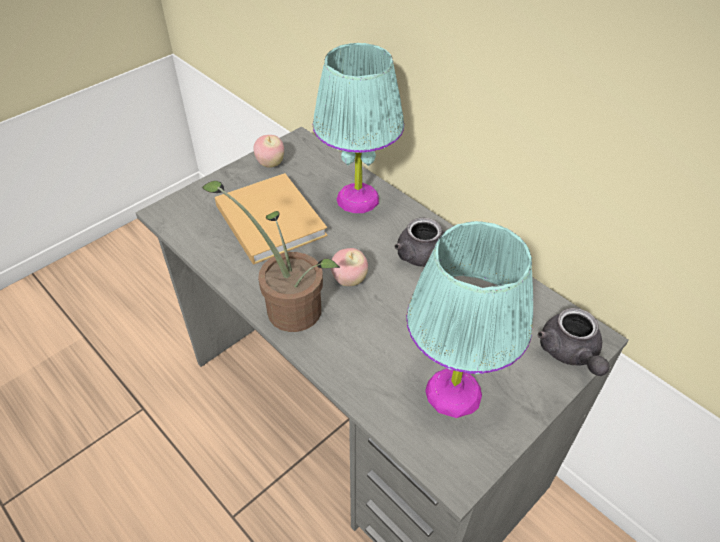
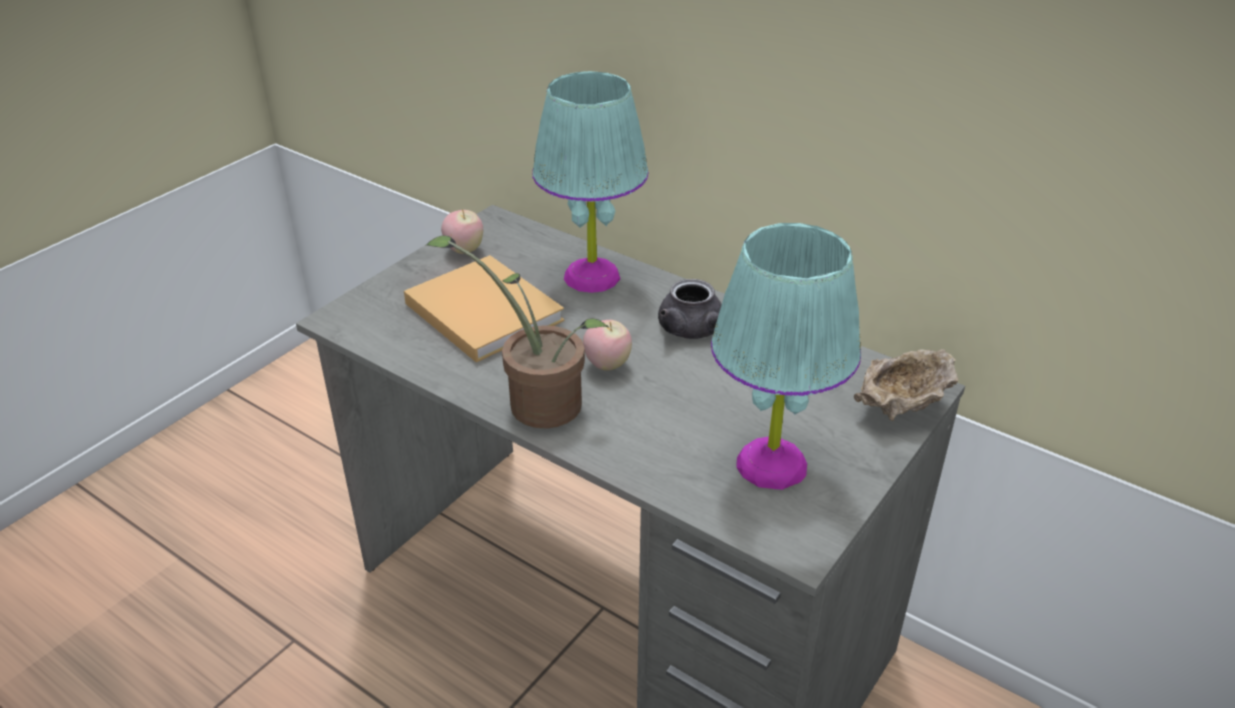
camera: 10 degrees left, 10 degrees down
(570, 353) = (900, 407): grey teapot -> beige bowl

